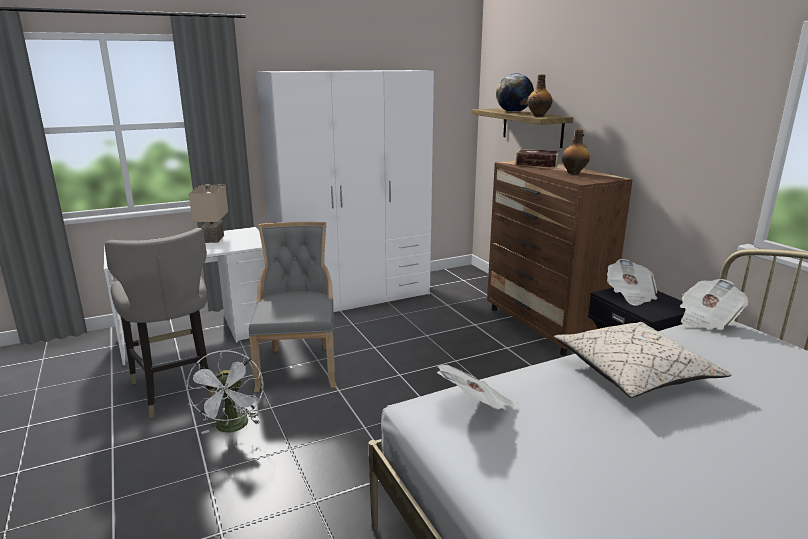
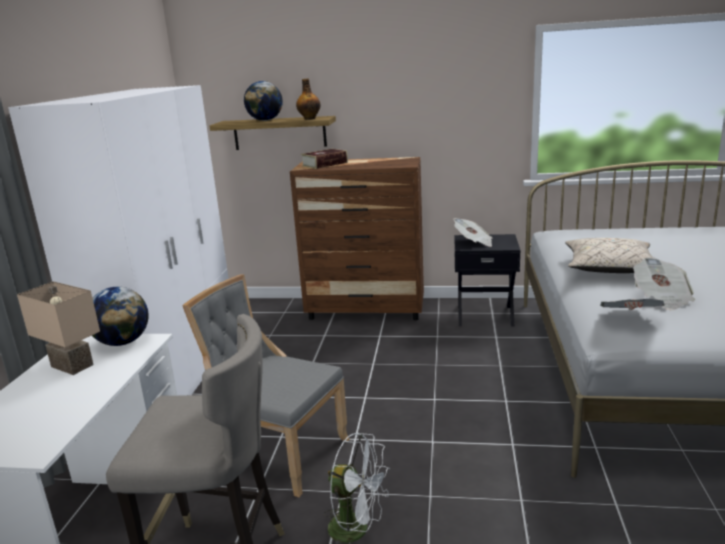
camera: 55 degrees left, 0 degrees up
(250, 239) = (123, 342): none -> globe
(574, 172) = (374, 162): bottle -> none
(706, 319) = (552, 233): newspaper -> newspaper (661, 298)

